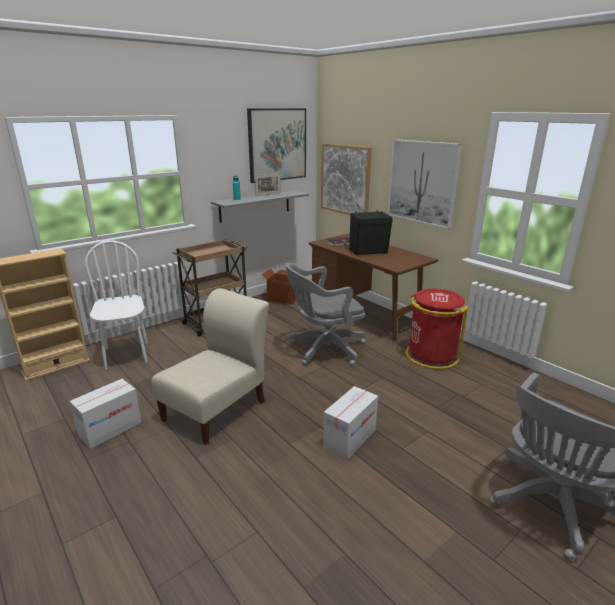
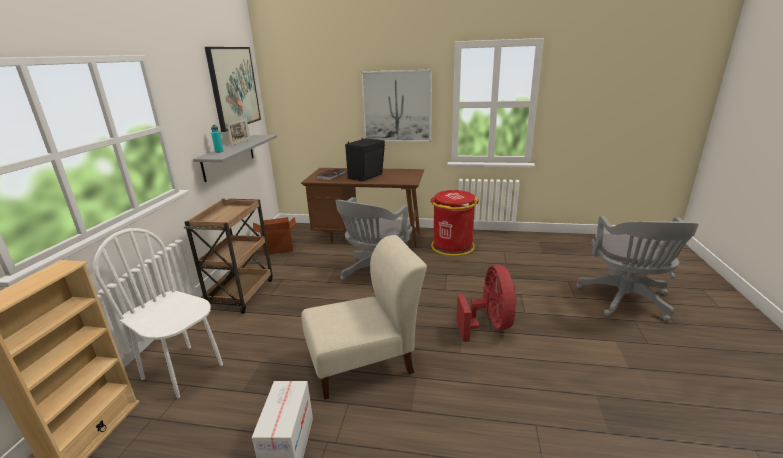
camera: 40 degrees left, 0 degrees up
(218, 408) = (365, 362): beige chair -> beige chair turned 75 degrees clockwise
(345, 180) = (306, 116): picture -> none
(349, 438) = (489, 325): cardboard box -> red fan

